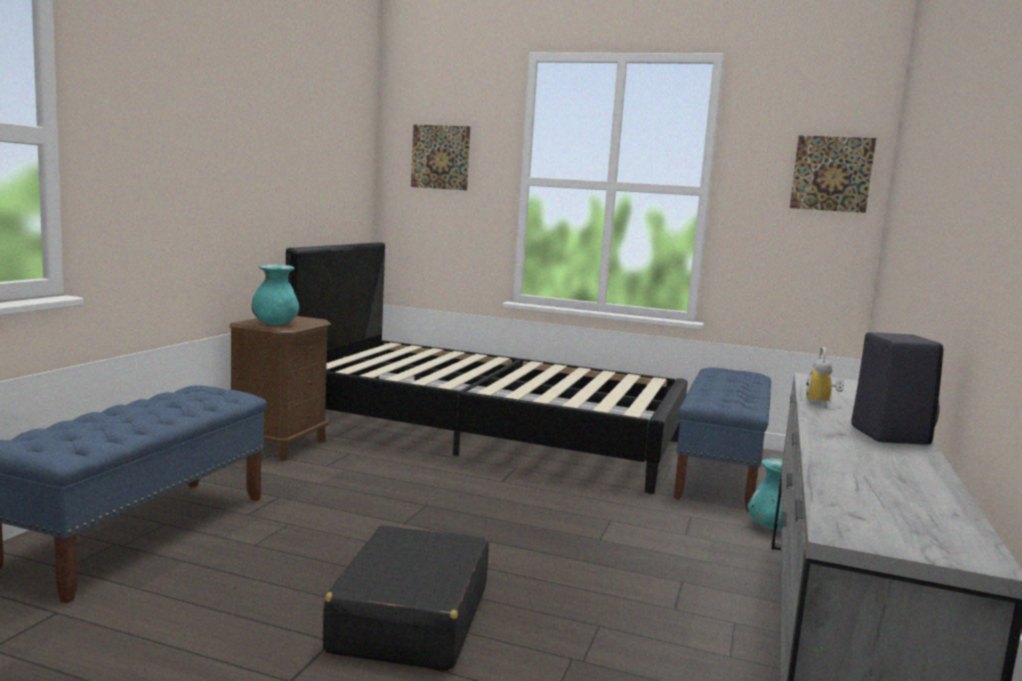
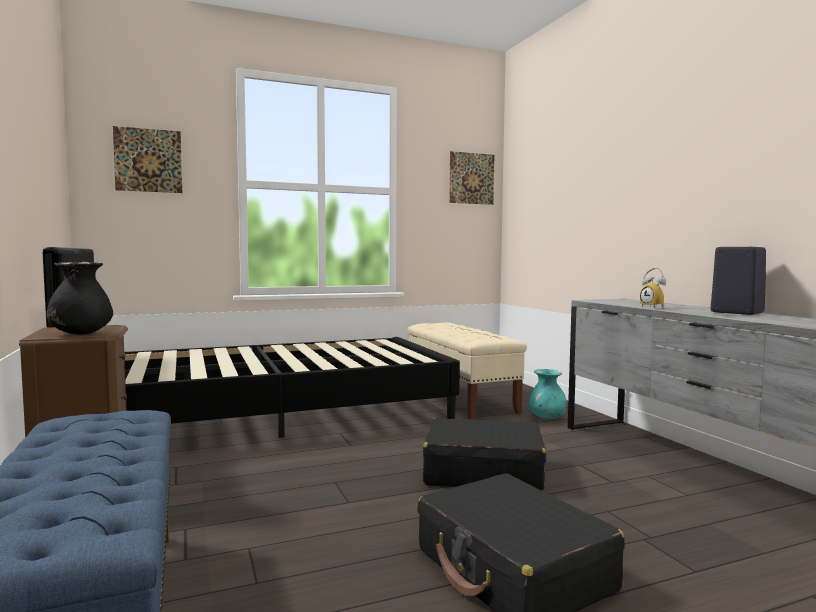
camera: 40 degrees left, 5 degrees down
(275, 324) = (81, 334): turquoise vase -> black vase
(563, 546) = (482, 472): none -> black suitcase
(720, 473) = (459, 397): blue bench -> beige bench

